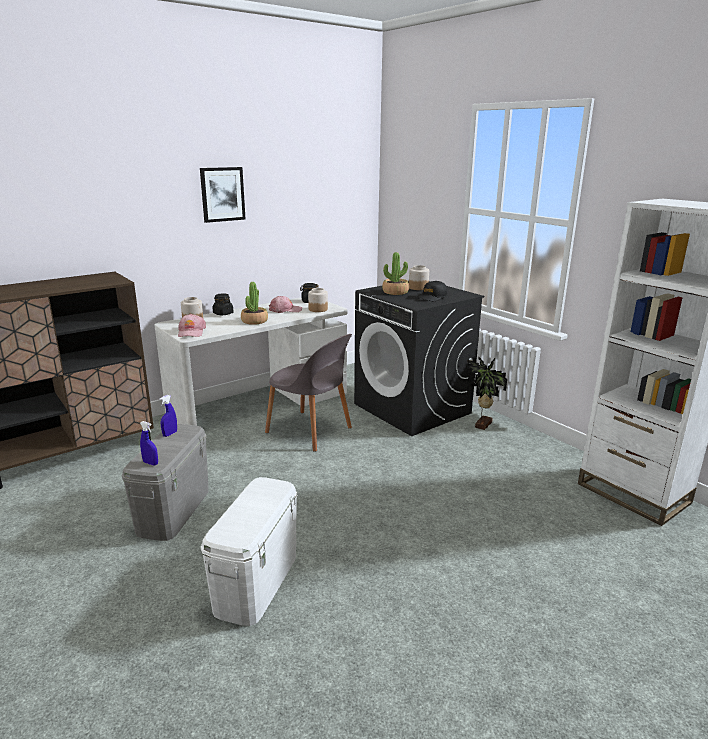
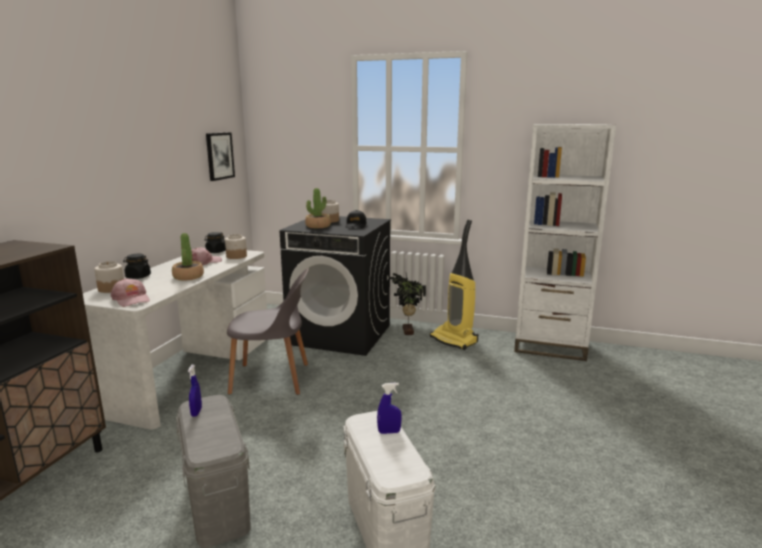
camera: 35 degrees left, 5 degrees down
(150, 463) = (217, 446): blue spray bottle -> blue spray bottle (389, 432)
(222, 194) = (119, 141): picture -> picture (219, 156)
(522, 449) = (454, 340): none -> vacuum cleaner

